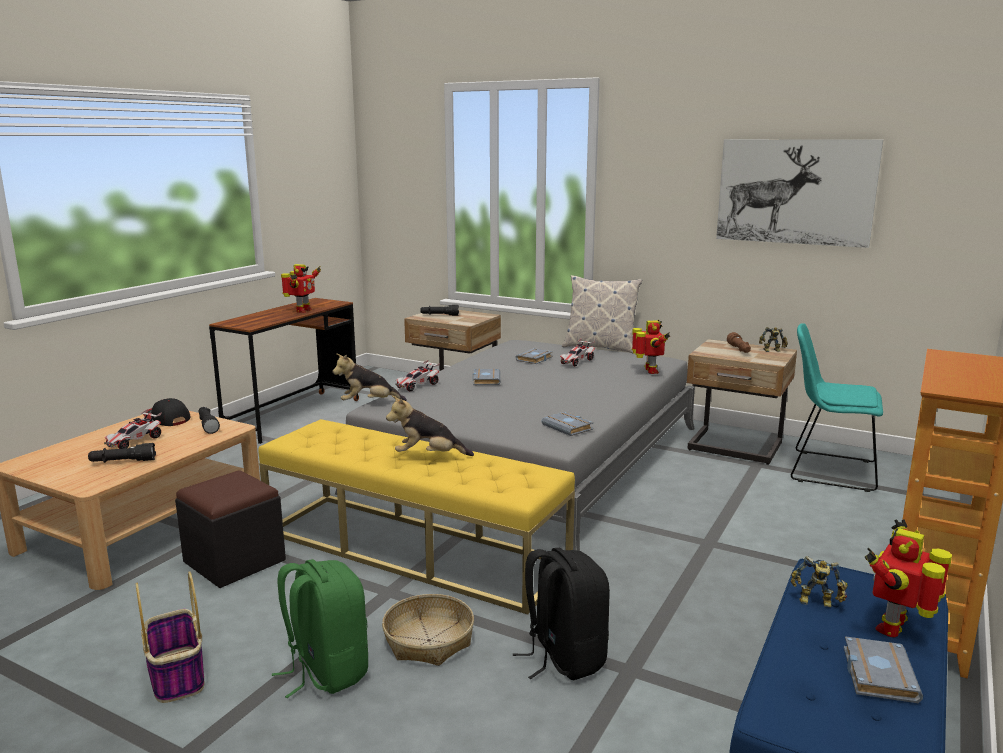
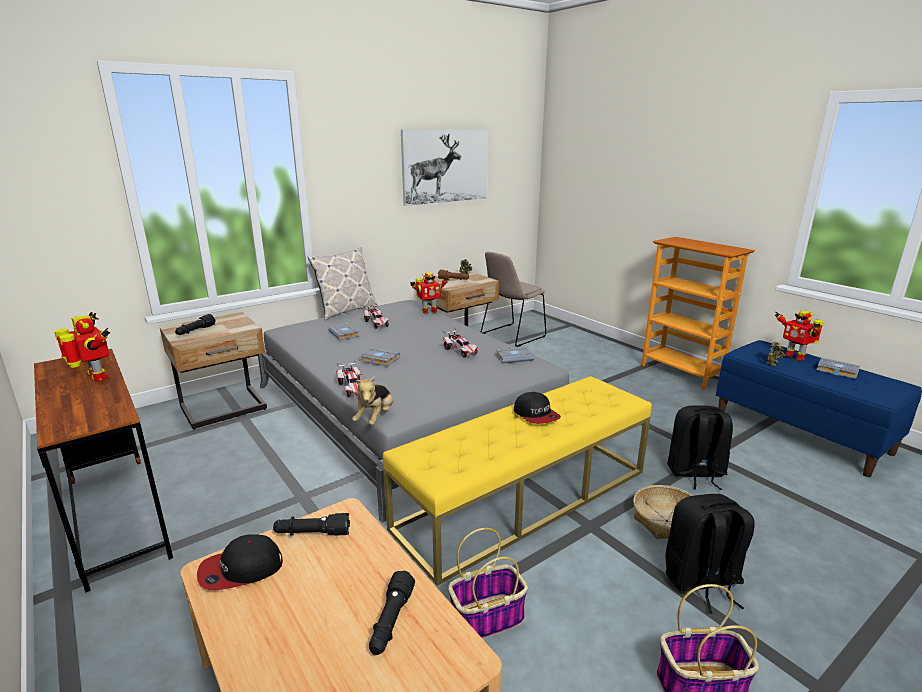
camera: 65 degrees left, 5 degrees up
(134, 442) = (315, 607): toy car -> toy car (460, 351)
(234, 561) = (487, 618): black ottoman -> basket
(326, 671) = (701, 581): green backpack -> black backpack
(428, 456) = (536, 415): plush toy -> cap
(649, 371) = (429, 311): toy robot -> toy robot turned 135 degrees clockwise
(828, 470) = (511, 336): turquoise chair -> beige chair

